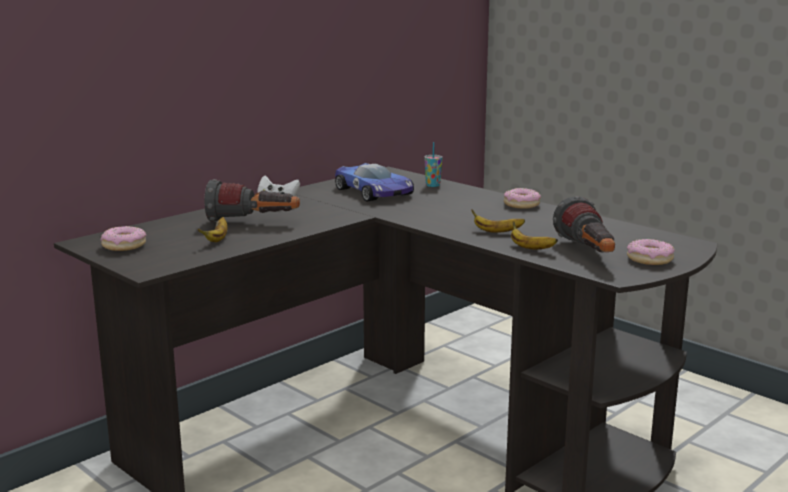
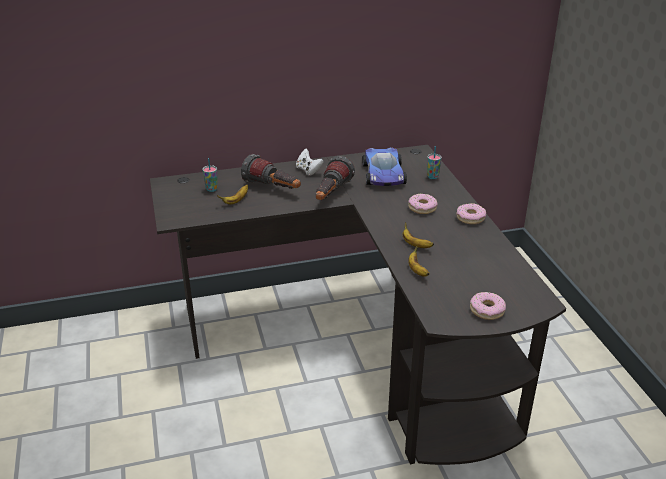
camera: 30 degrees right, 15 degrees up
(124, 245) = (180, 192): donut -> donut (422, 208)
(166, 236) = (211, 189): none -> cup
(588, 253) = (450, 290): flashlight -> flashlight (331, 195)

